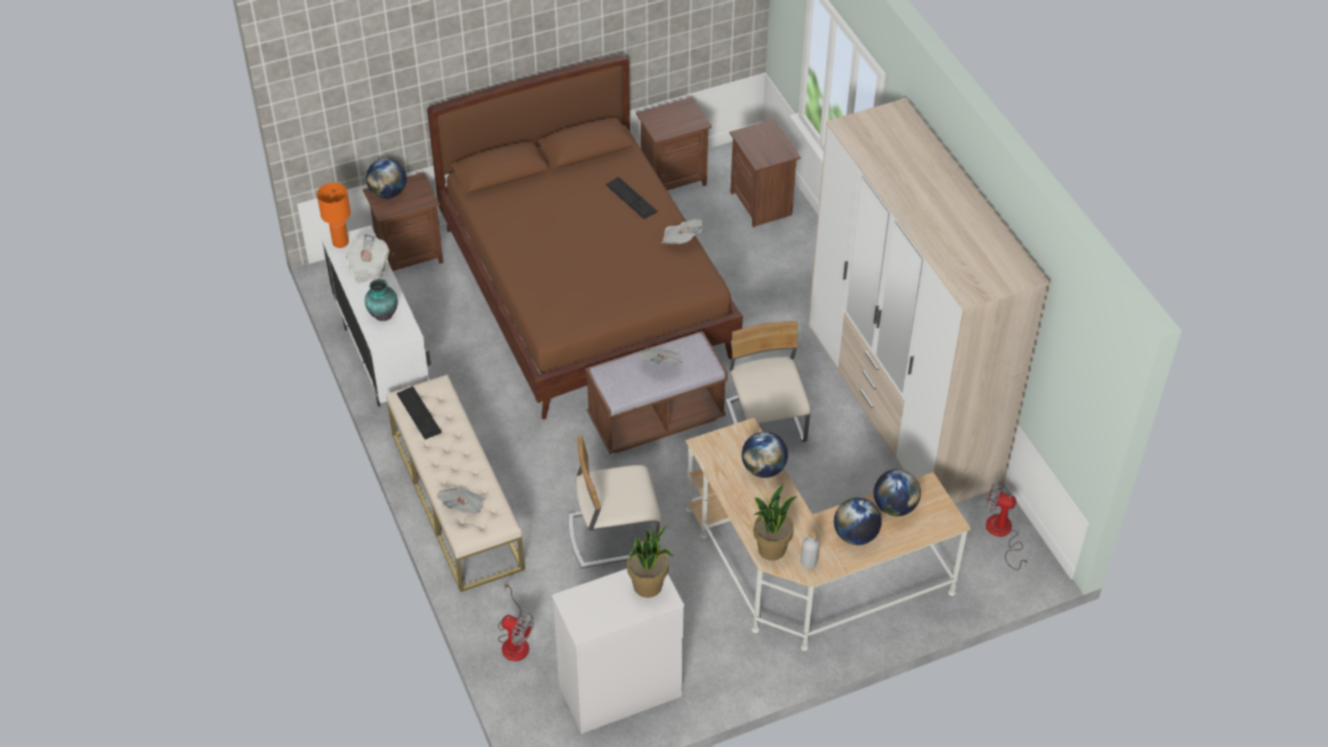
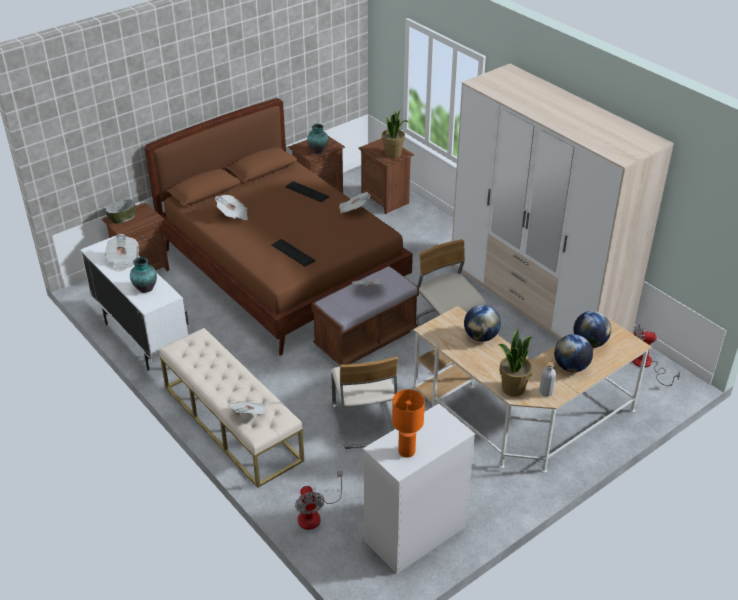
camera: 15 degrees left, 10 degrees down
(340, 243) = (96, 249): orange table lamp -> orange table lamp (407, 452)
(388, 193) = (122, 218): globe -> bowl
(418, 413) = (190, 356): keyboard -> keyboard (293, 253)
(514, 640) = (314, 514): fan -> fan turned 60 degrees clockwise
(525, 218) = (233, 215): none -> newspaper
(612, 535) = (364, 422): beige chair -> beige chair turned 75 degrees counterclockwise
(648, 586) = (439, 425): potted plant -> potted plant (393, 154)
(673, 127) = (318, 150): none -> vase

